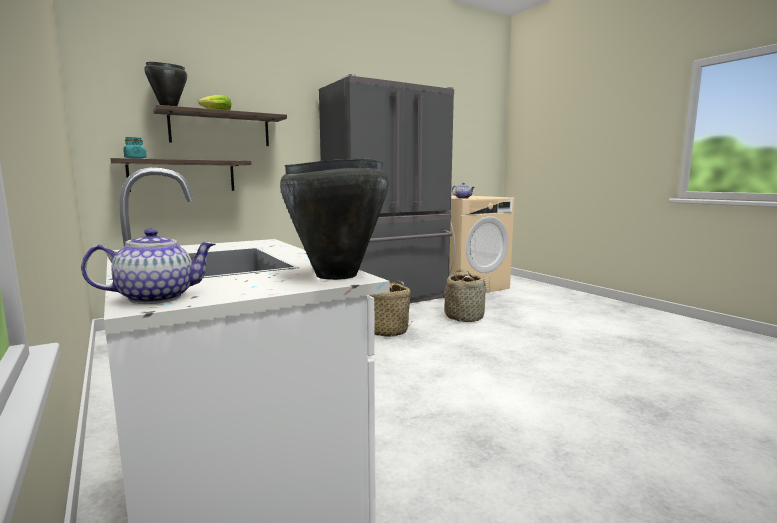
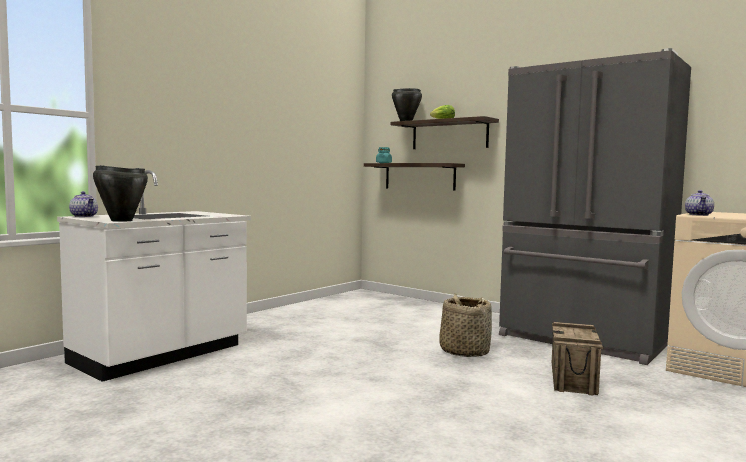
camera: 70 degrees right, 5 degrees down
(464, 317) = (573, 379): basket -> crate

